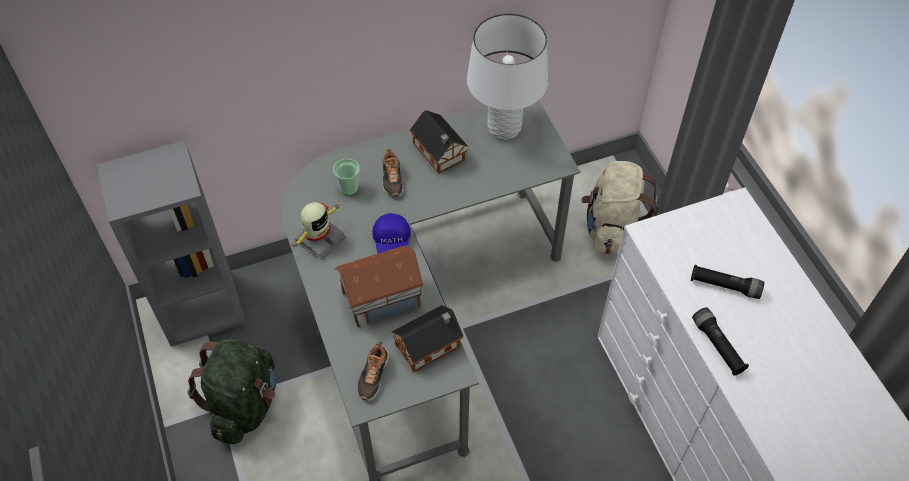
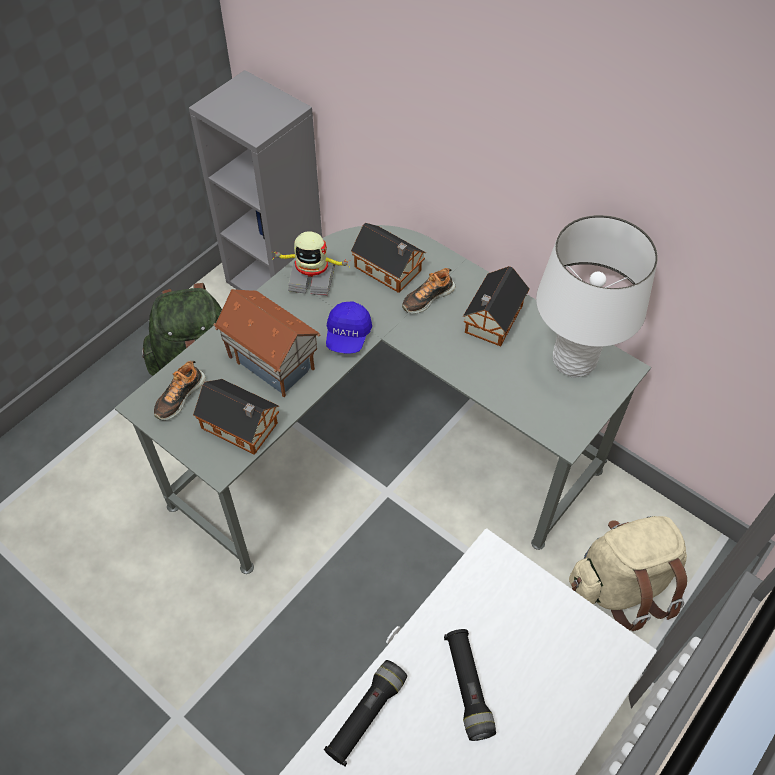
camera: 60 degrees right, 0 degrees up
(349, 189) = (389, 270): cup -> toy house
(373, 375) = (179, 397): shoe -> shoe turned 45 degrees counterclockwise
(392, 242) = (348, 336): blue cap -> blue cap turned 45 degrees counterclockwise

